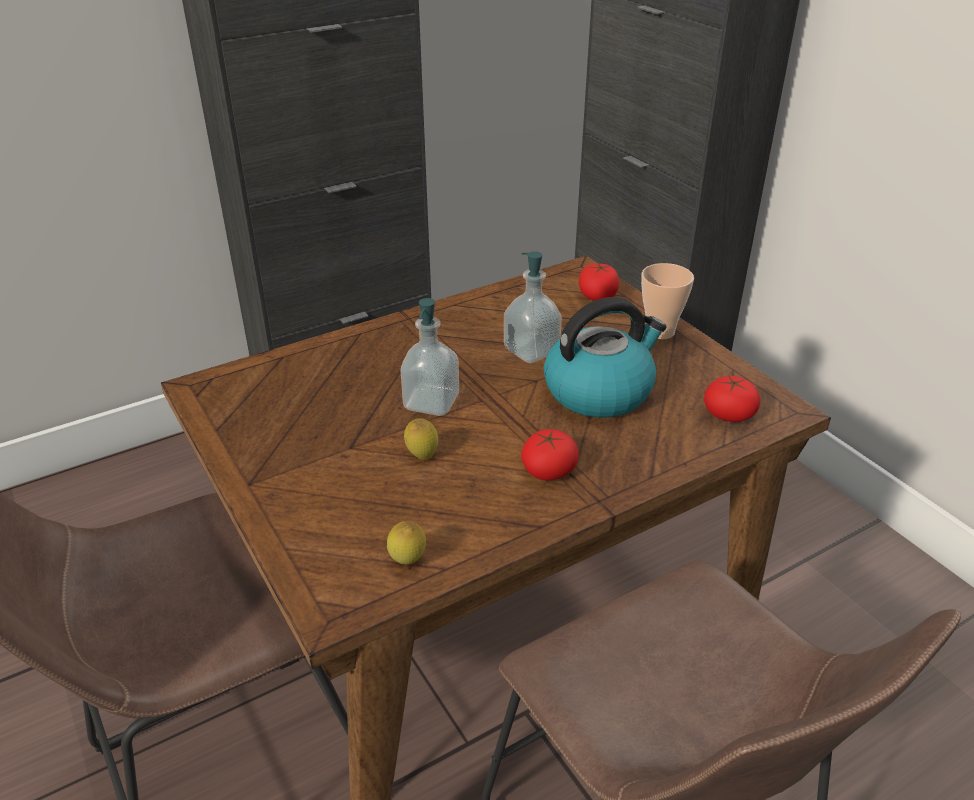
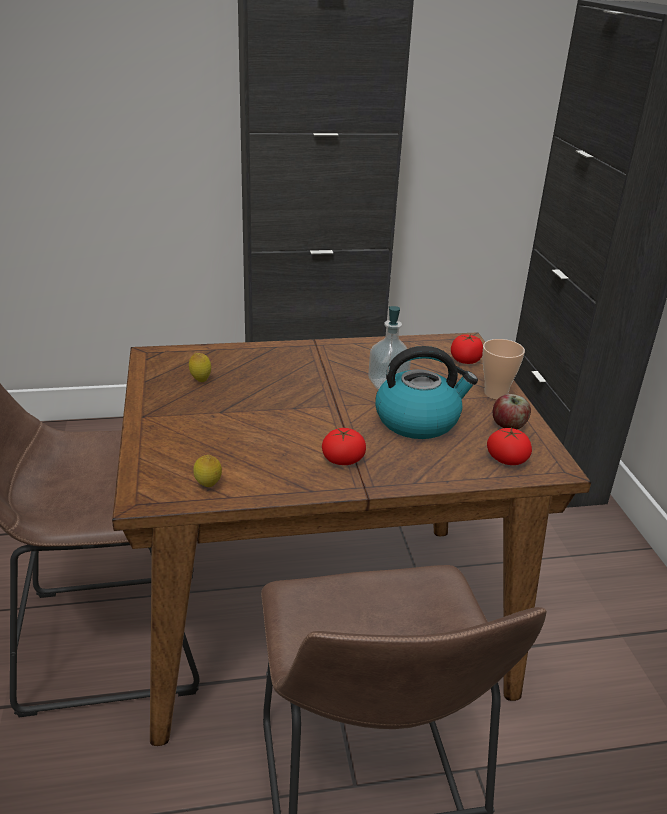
camera: 20 degrees right, 5 degrees down
(422, 456) = (263, 429): lemon -> lemon (200, 380)
(431, 402) = (293, 399): soap dispenser -> none
(702, 370) = (508, 426): none -> apple

